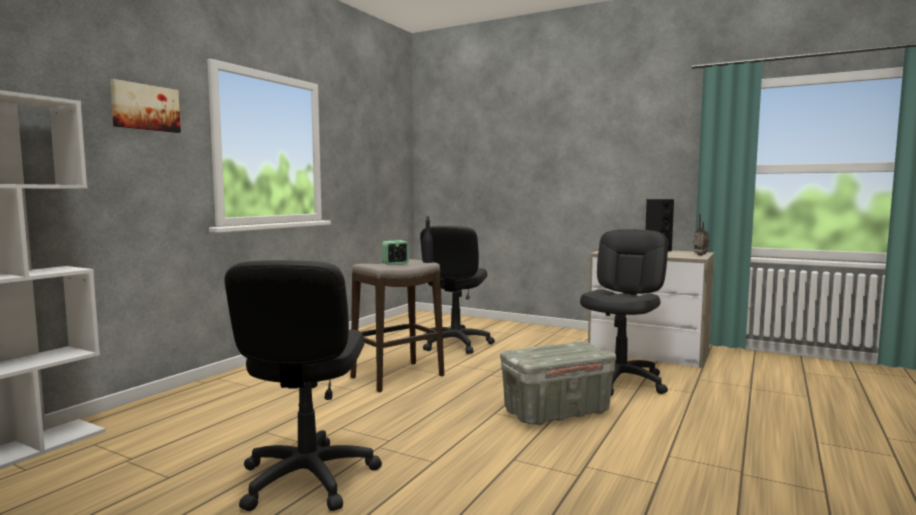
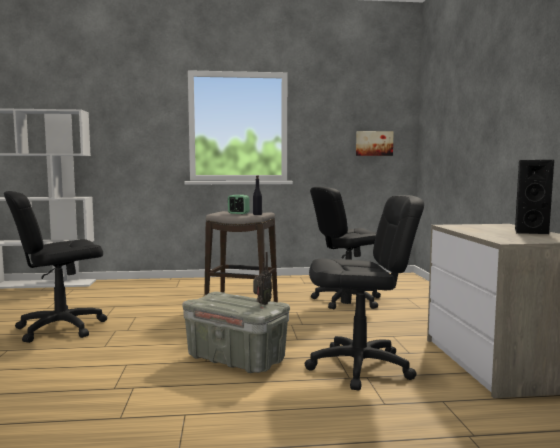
camera: 55 degrees right, 0 degrees up
(145, 107) = (142, 107): picture -> picture (374, 143)
(699, 255) = (536, 241): radio -> radio (261, 304)

